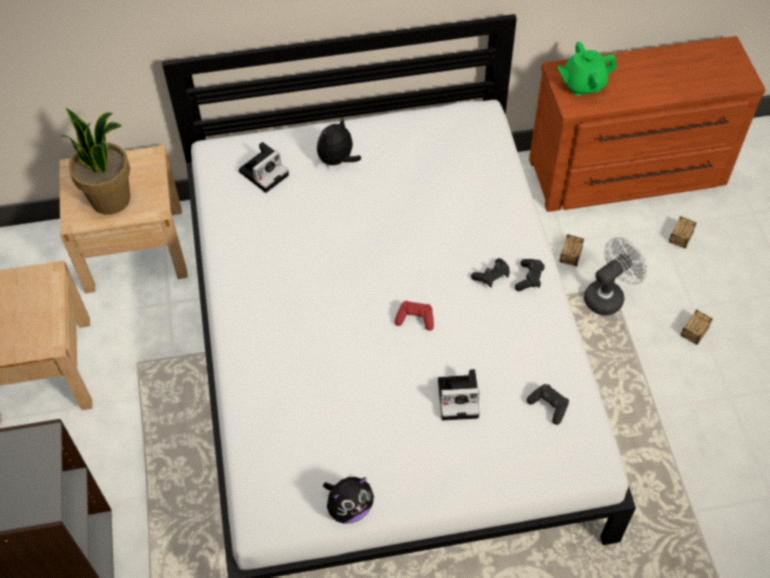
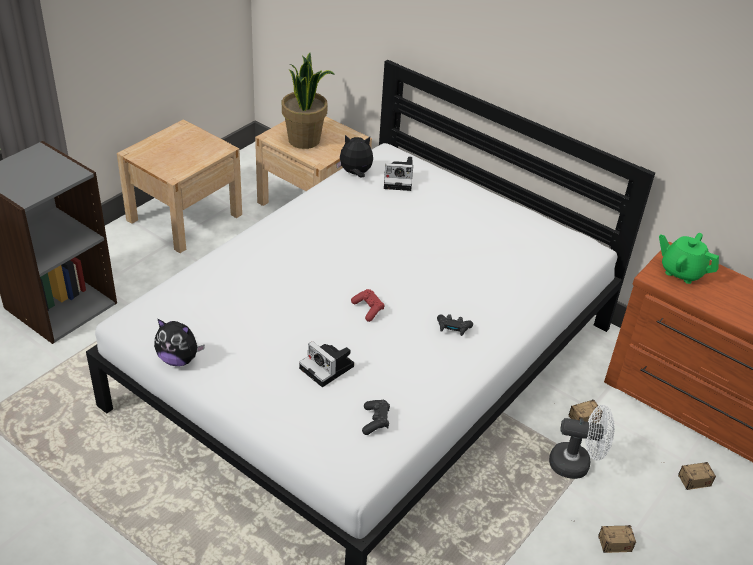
camera: 45 degrees right, 15 degrees down
(337, 161) = (452, 205): plush toy -> plush toy (355, 173)
(529, 279) = (477, 350): black game controller -> none

